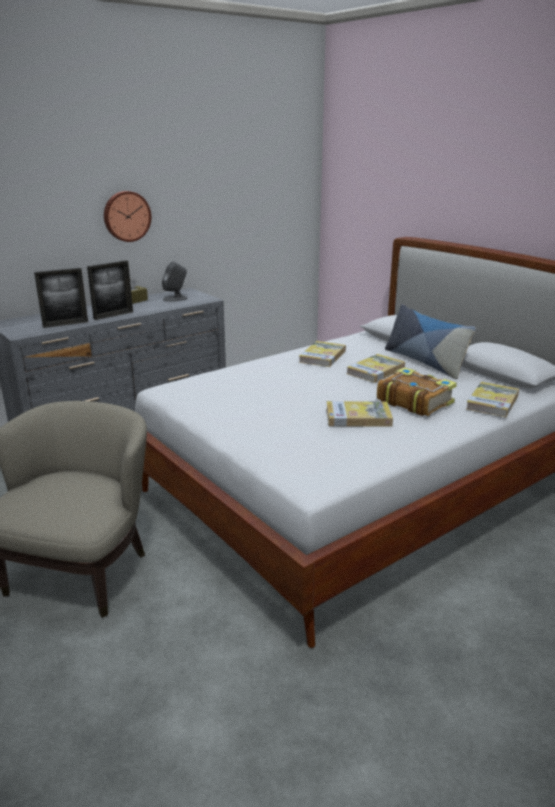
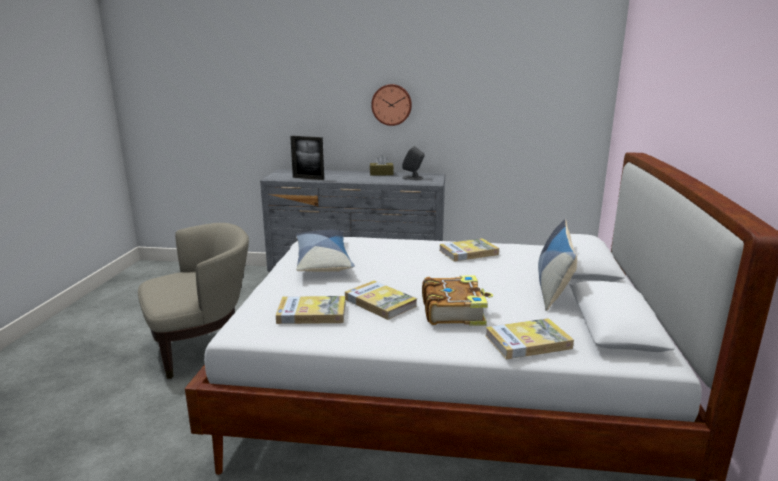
camera: 45 degrees right, 5 degrees down
(113, 315) = (346, 179): picture frame -> none
(229, 404) = (323, 261): none -> pillow
(375, 371) = (484, 277): book -> book (312, 313)

